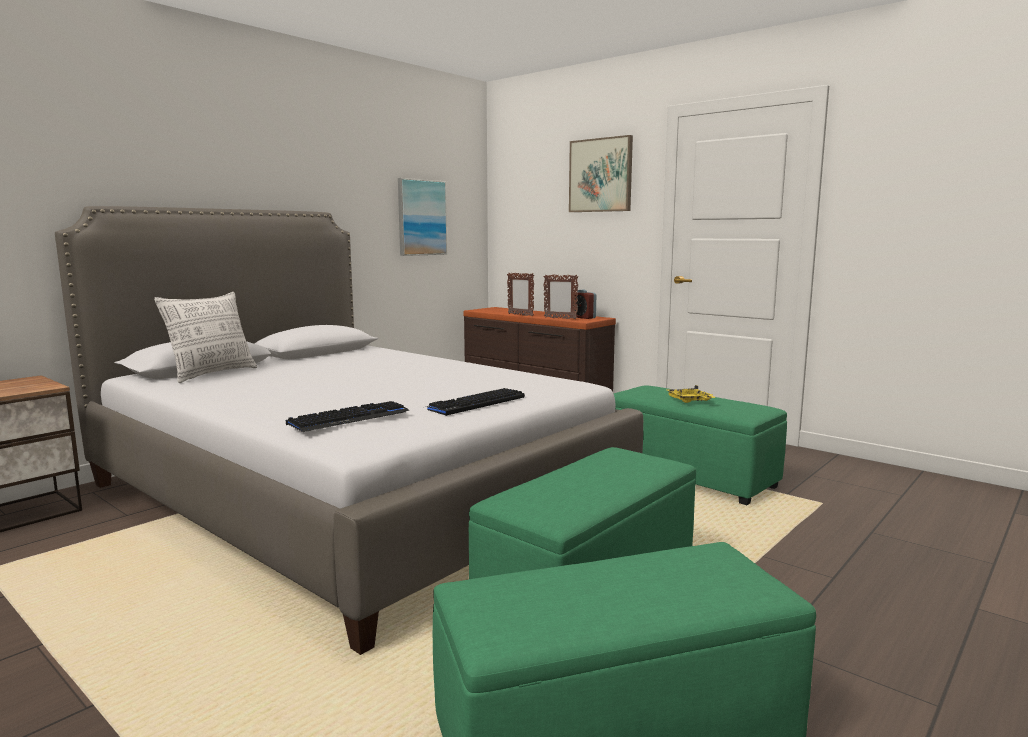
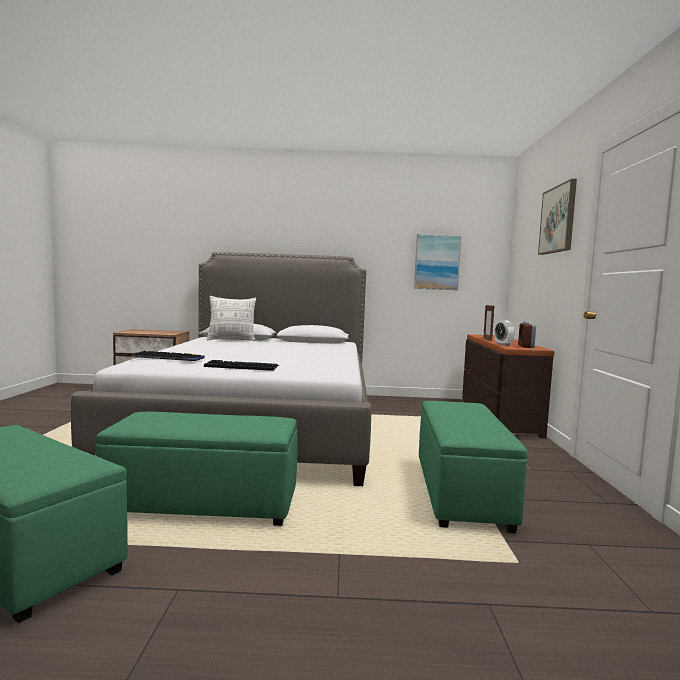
camera: 50 degrees right, 5 degrees down
(560, 318) = (503, 344): picture frame -> alarm clock
(690, 401) = (457, 417): yellow tray -> none

